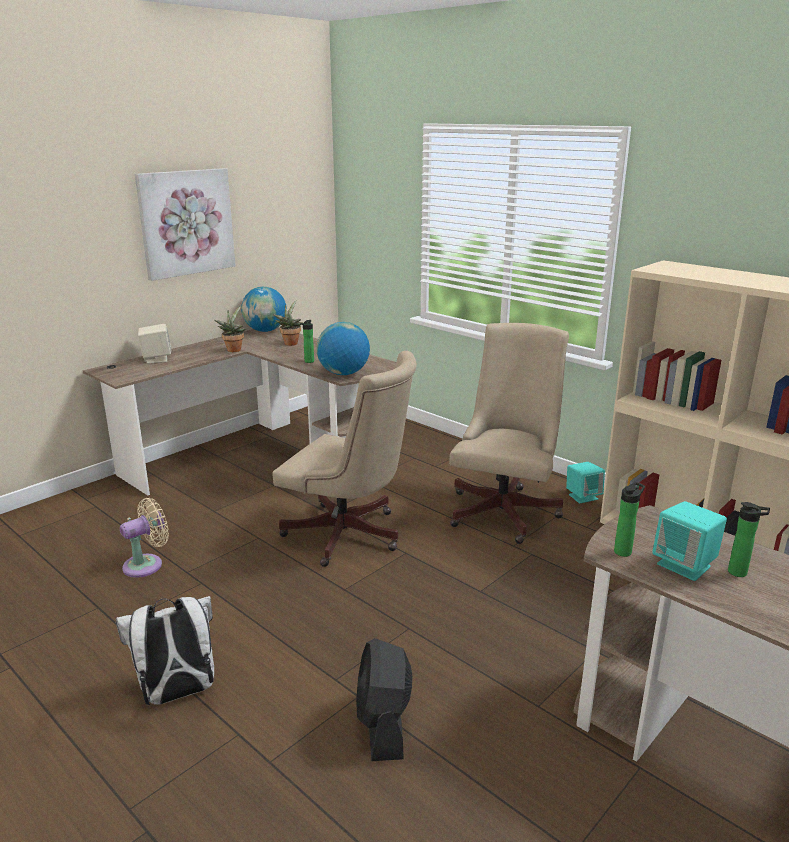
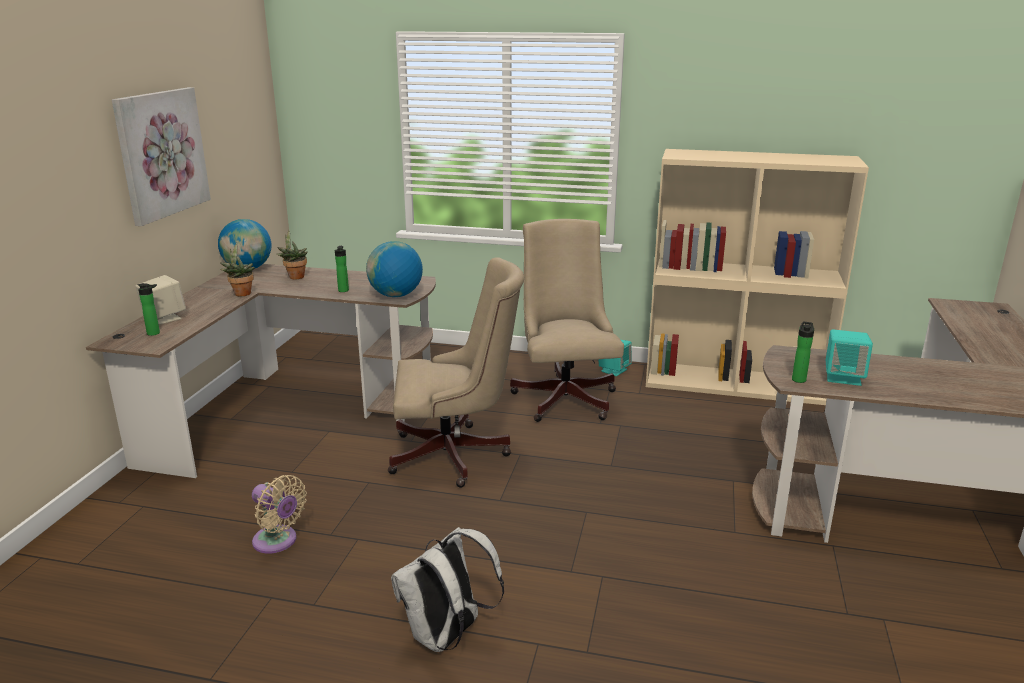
camera: 30 degrees left, 0 degrees up
(147, 564) = (278, 542): beige fan -> beige fan turned 105 degrees clockwise
(383, 724) = (643, 588): black fan -> none
(740, 573) = (878, 373): bottle -> bottle (155, 333)

